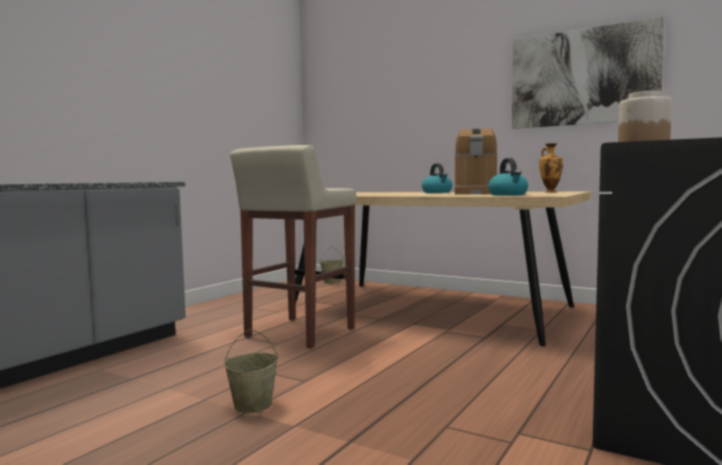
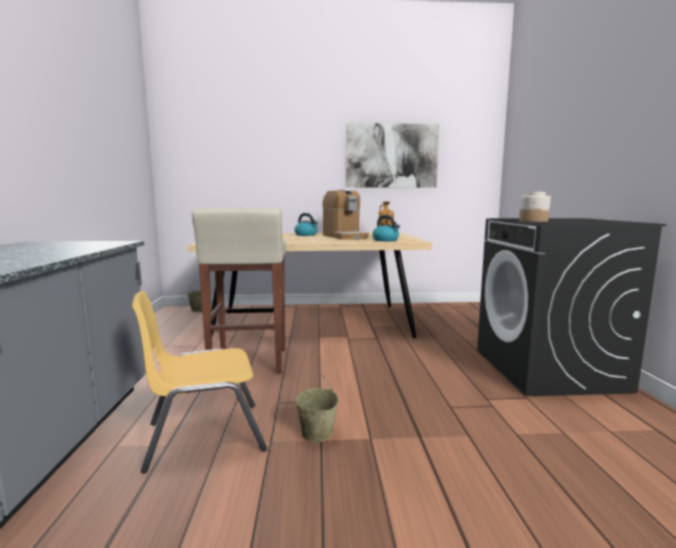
camera: 35 degrees left, 5 degrees up
(165, 380) = (205, 436): none -> yellow chair

